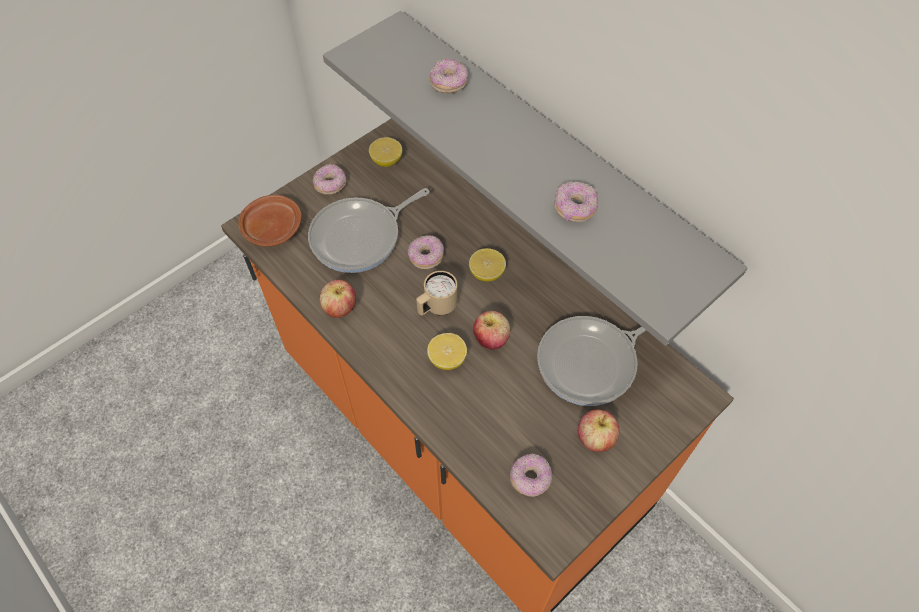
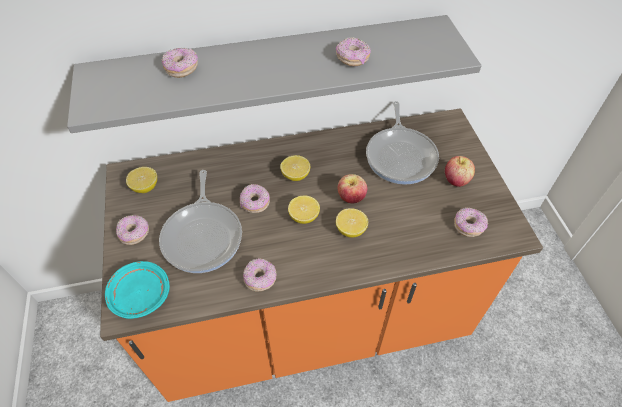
camera: 60 degrees left, 5 degrees down
(272, 227) = (140, 294): brown plate -> turquoise plate
(340, 308) = (260, 279): apple -> donut
(436, 308) = (304, 216): beige mug -> lemon

